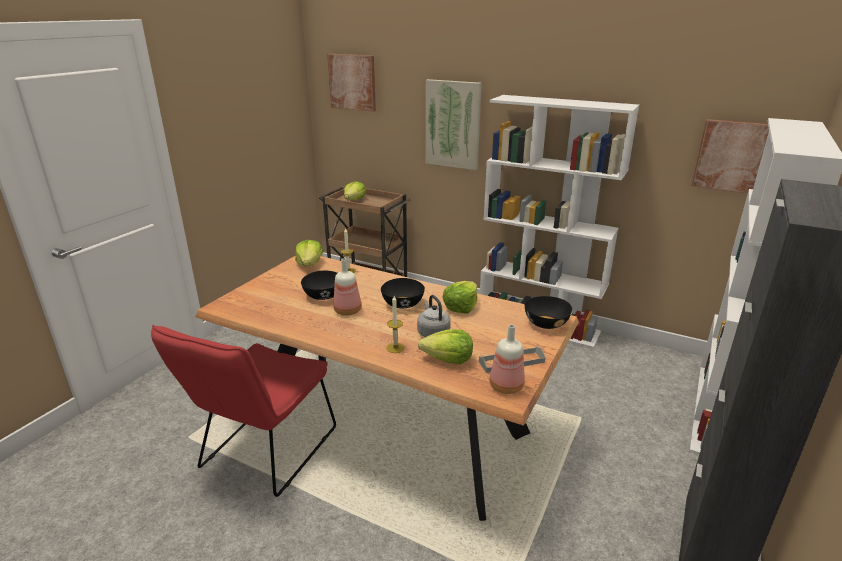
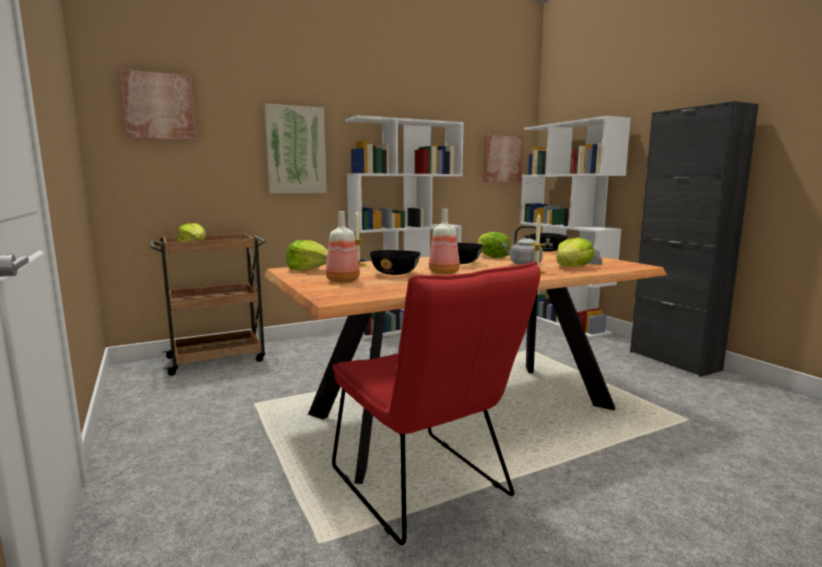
camera: 55 degrees left, 15 degrees down
(505, 386) = (624, 264): bottle -> bottle (342, 281)

